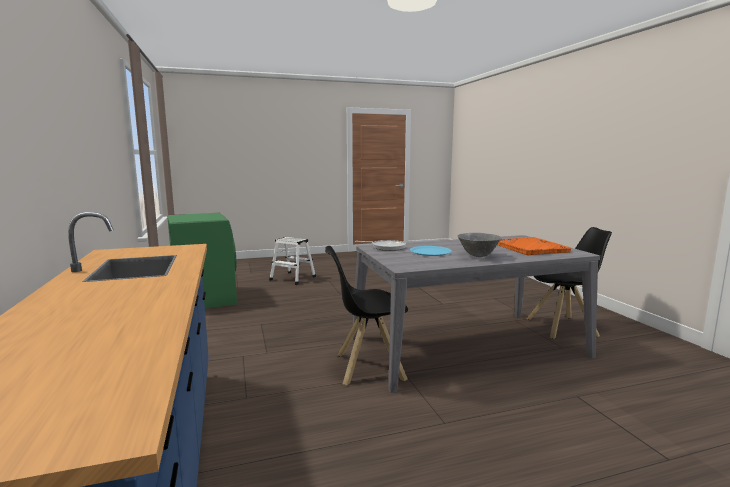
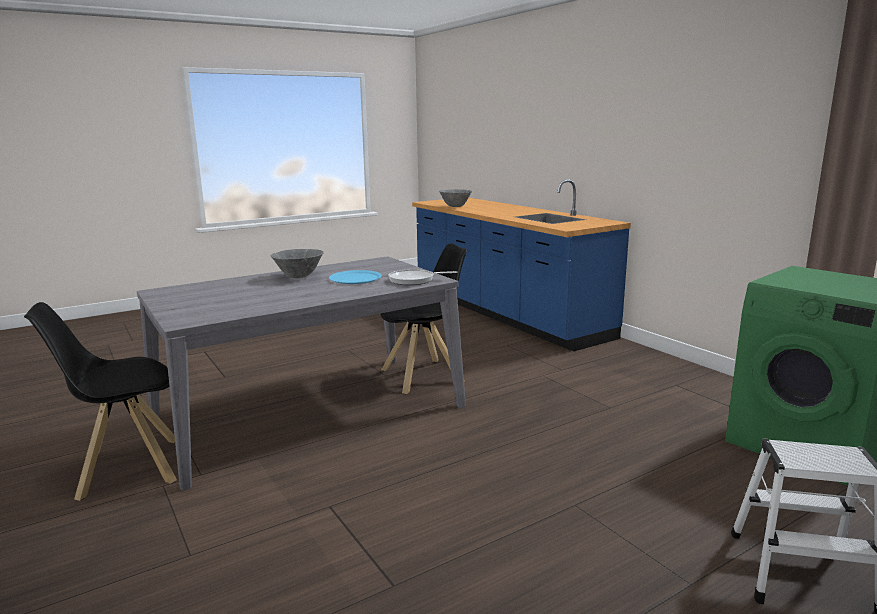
camera: 165 degrees right, 5 degrees up
(142, 340) = (455, 207): none -> grey bowl
(529, 247) = (211, 296): orange tray -> none

